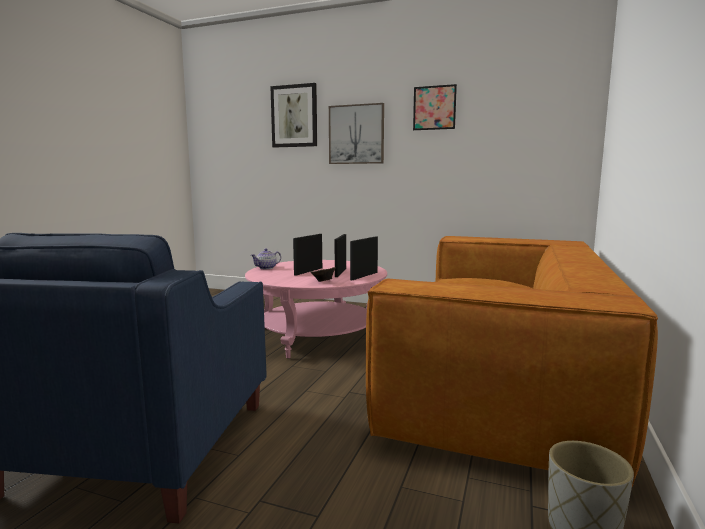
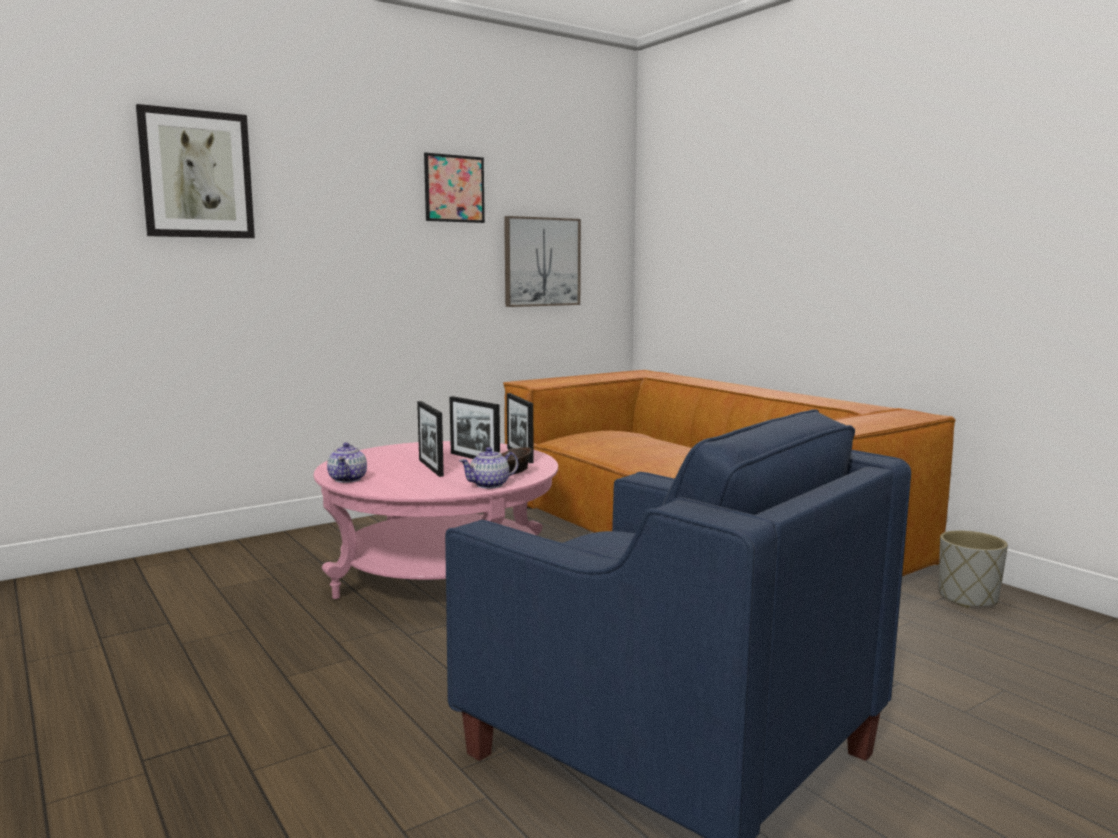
camera: 55 degrees left, 0 degrees up
(291, 283) = (490, 485): none -> teapot
(356, 134) = (331, 221): picture -> picture (541, 262)

